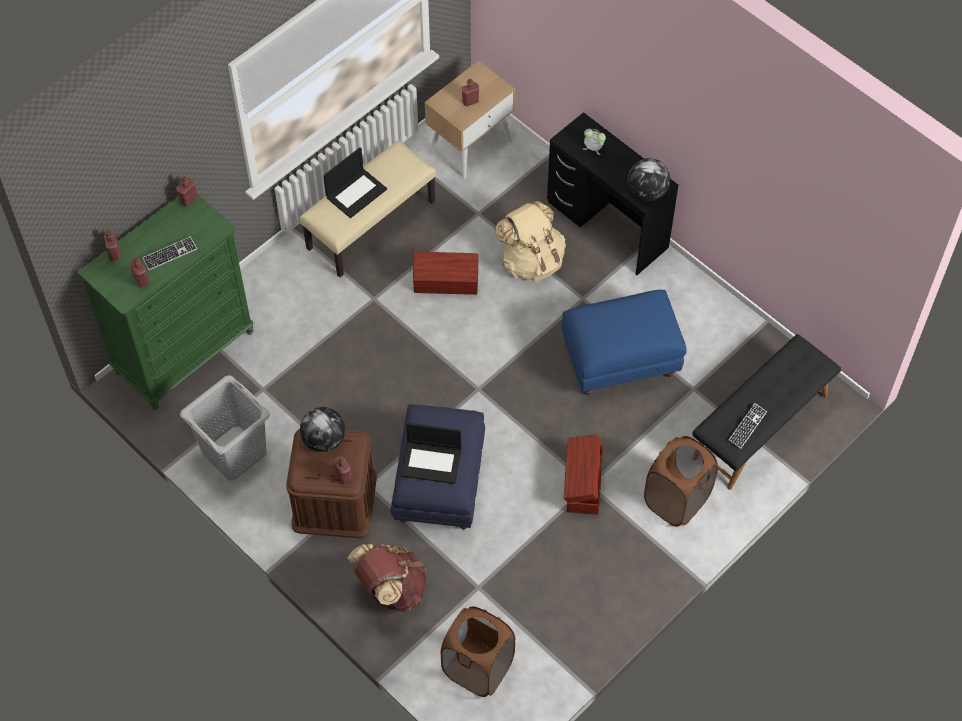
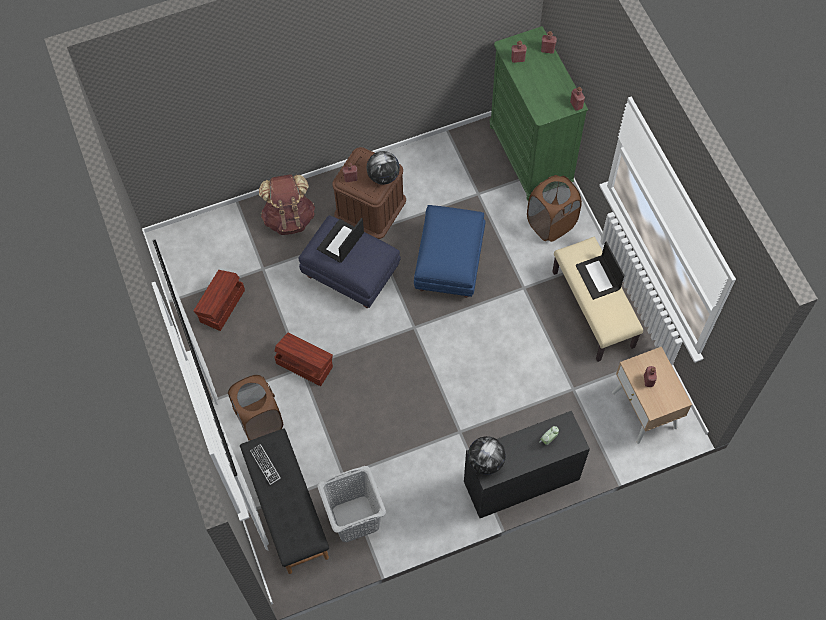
camera: 115 degrees right, 5 degrees up
(170, 254) = (532, 81): keyboard -> none
(235, 453) = (435, 162): grey laundry basket -> grey laundry basket (354, 519)
(446, 282) = (517, 341): brown storage box -> brown storage box (221, 306)
(477, 668) = (208, 247): brown laundry basket -> brown laundry basket (551, 223)
(531, 261) = (510, 409): beige backpack -> none
(621, 358) = (393, 436): blue ottoman -> blue ottoman (449, 265)

